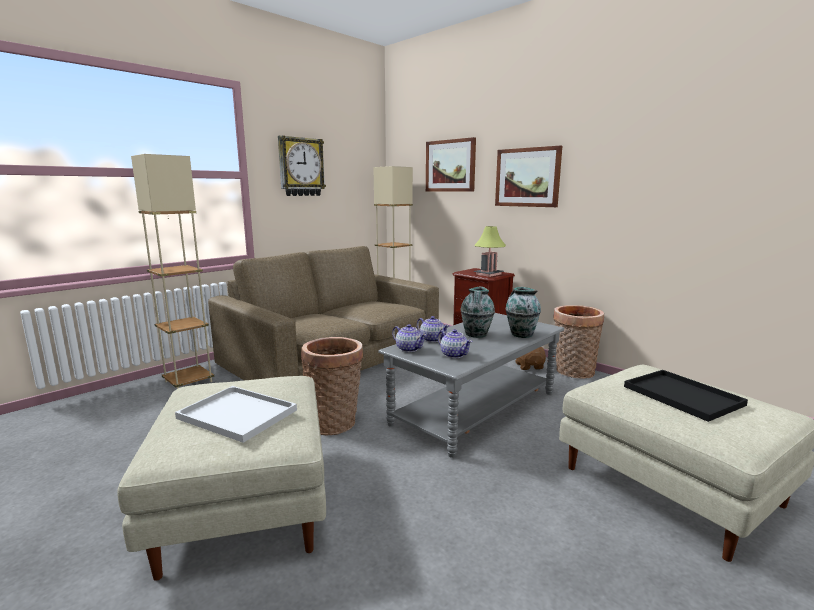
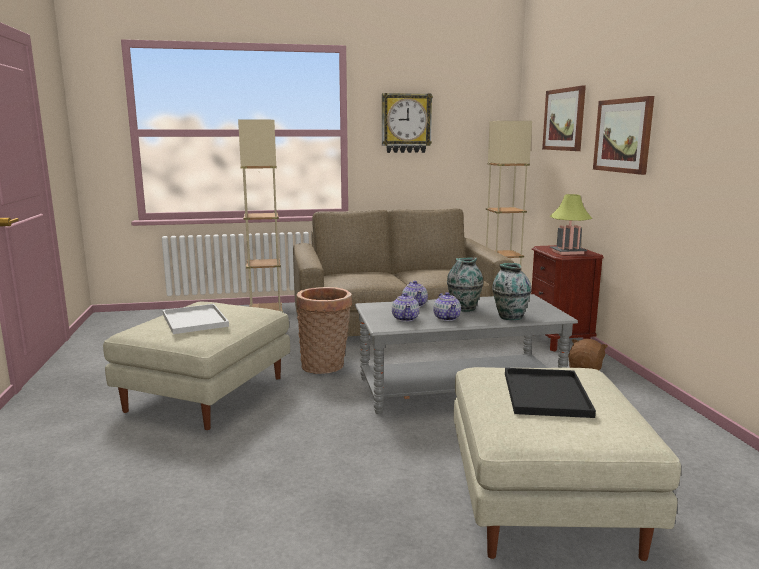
camera: 35 degrees right, 0 degrees up
(409, 349) = (378, 307): teapot -> teapot (446, 318)
(573, 372) = (630, 387): basket -> none

